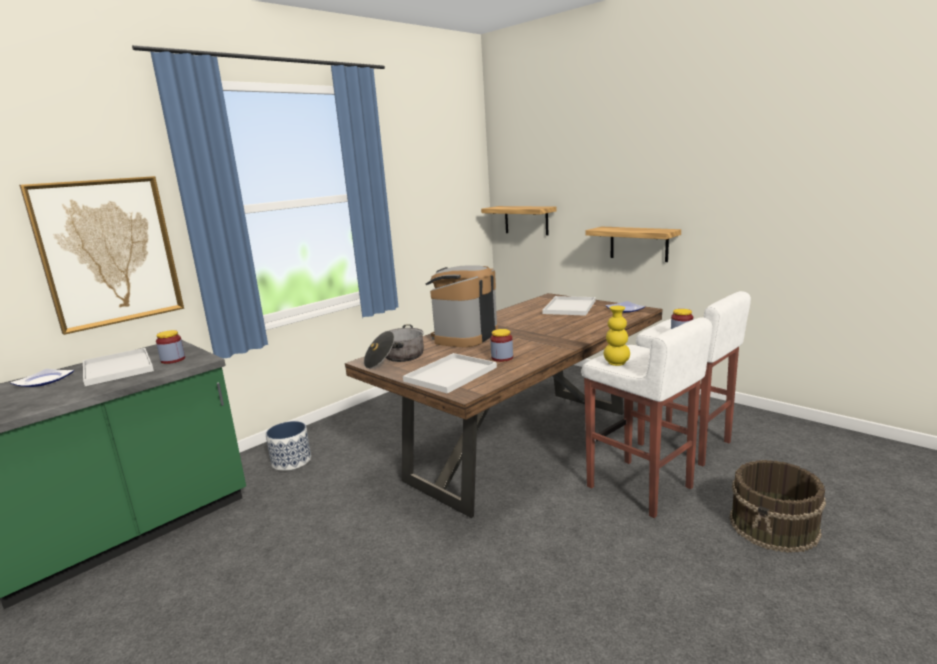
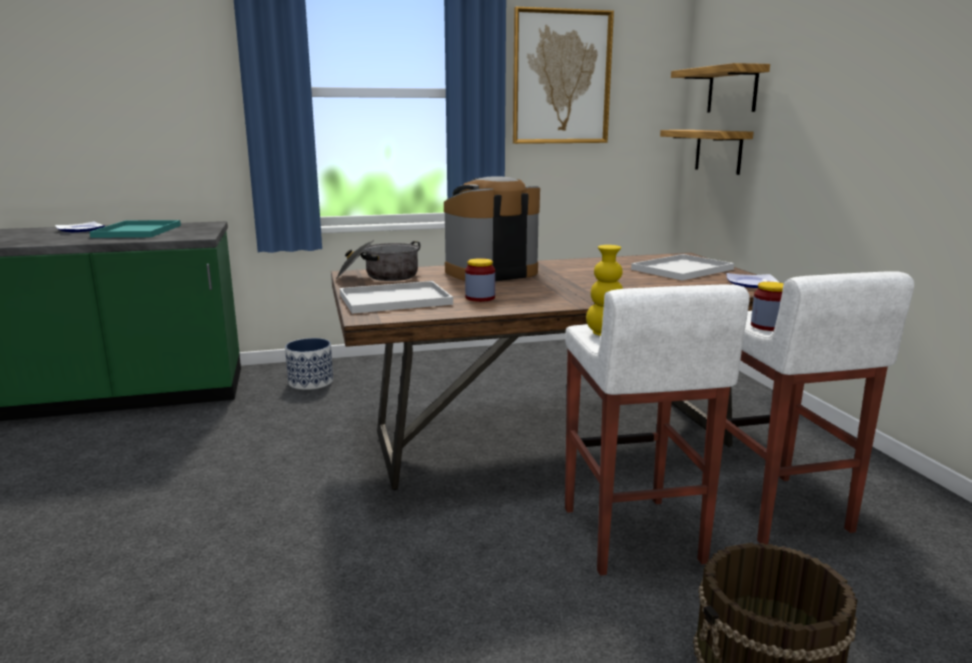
camera: 30 degrees right, 0 degrees up
(108, 252) = (170, 119): picture -> picture (561, 78)
(116, 368) = (137, 231): white tray -> turquoise tray
(173, 360) = (182, 233): jar -> none
(638, 243) = (844, 194): shelf -> shelf (732, 90)

